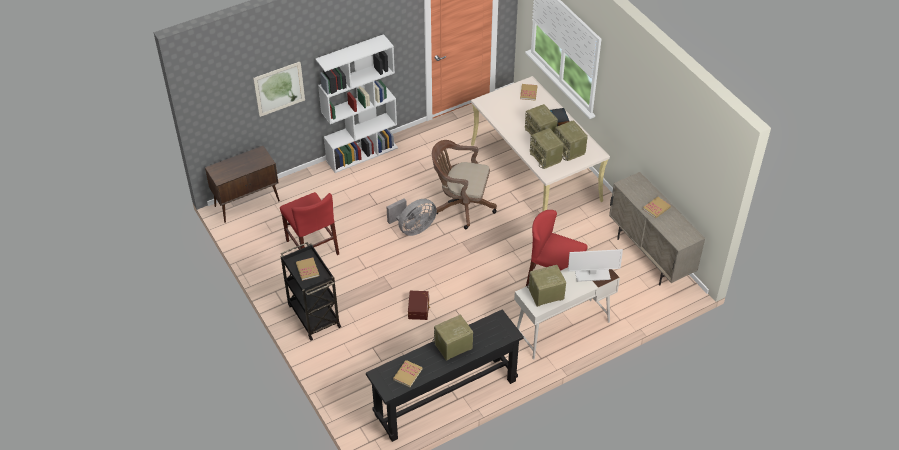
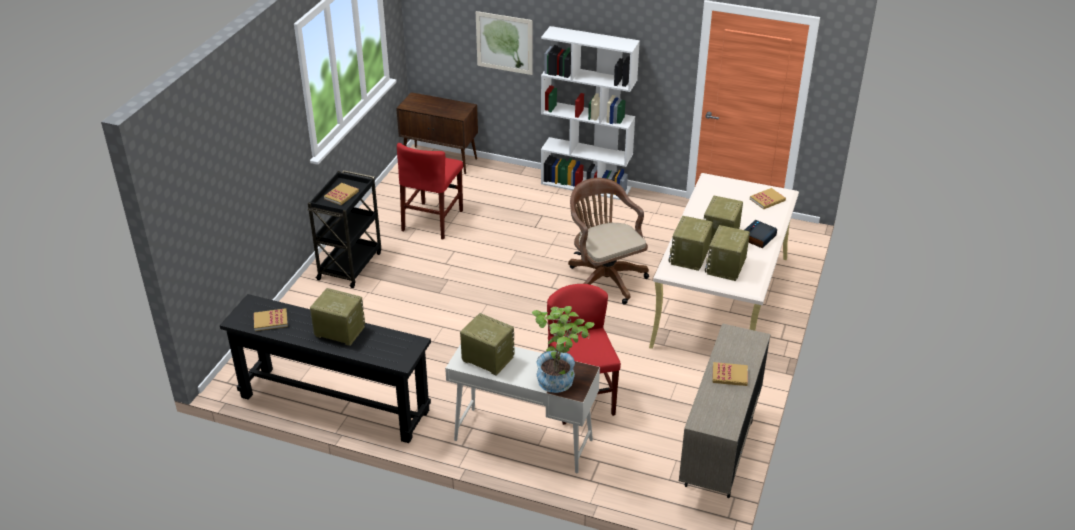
camera: 50 degrees right, 10 degrees down
(413, 228) = (533, 264): grey fan -> none
(419, 309) = (432, 324): brown storage box -> none
(592, 274) = (560, 378): monitor -> potted plant

